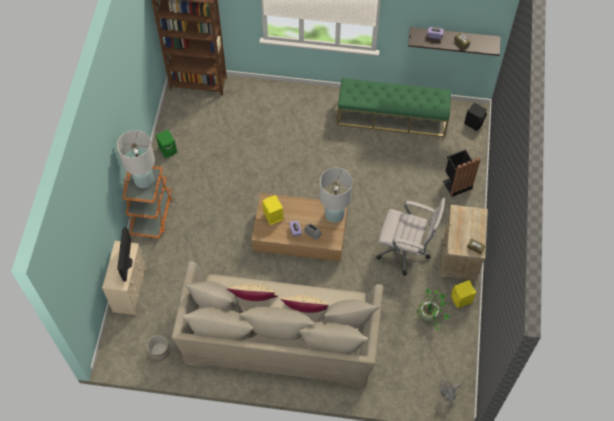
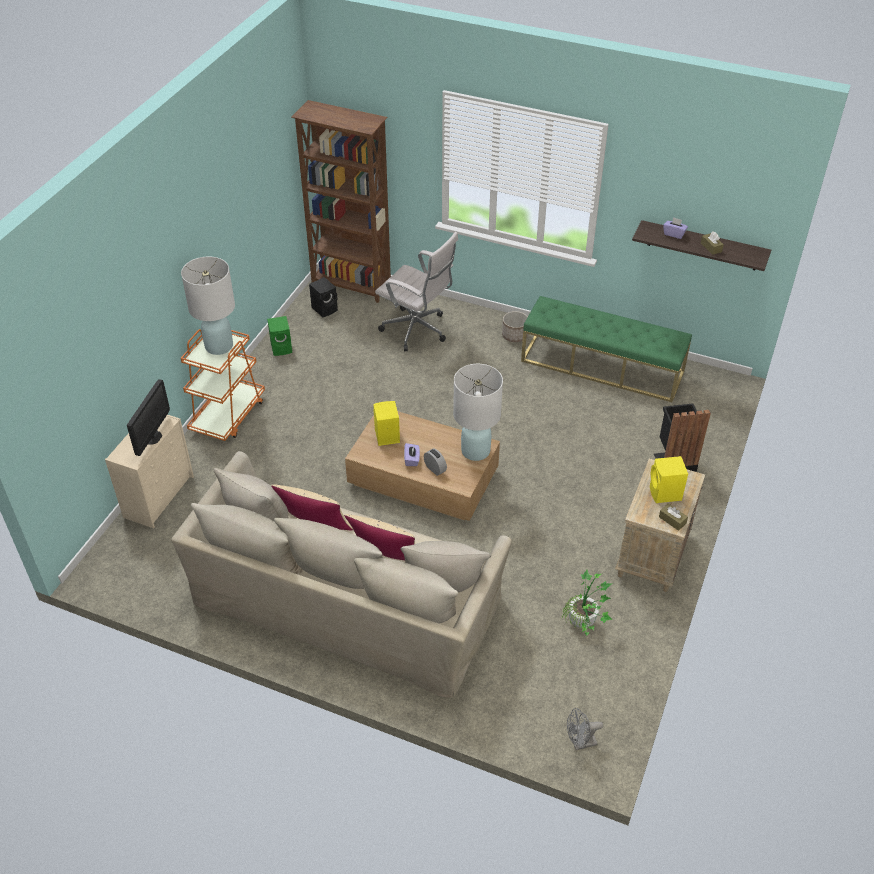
camera: 15 degrees right, 15 degrees down
(159, 351) = (164, 580): planter -> planter (514, 335)
(405, 251) = (572, 530): white office chair -> white office chair (417, 331)
(461, 300) = (641, 612): yellow speaker -> yellow speaker (665, 494)
(474, 122) = (720, 393): black speaker -> black speaker (325, 309)

